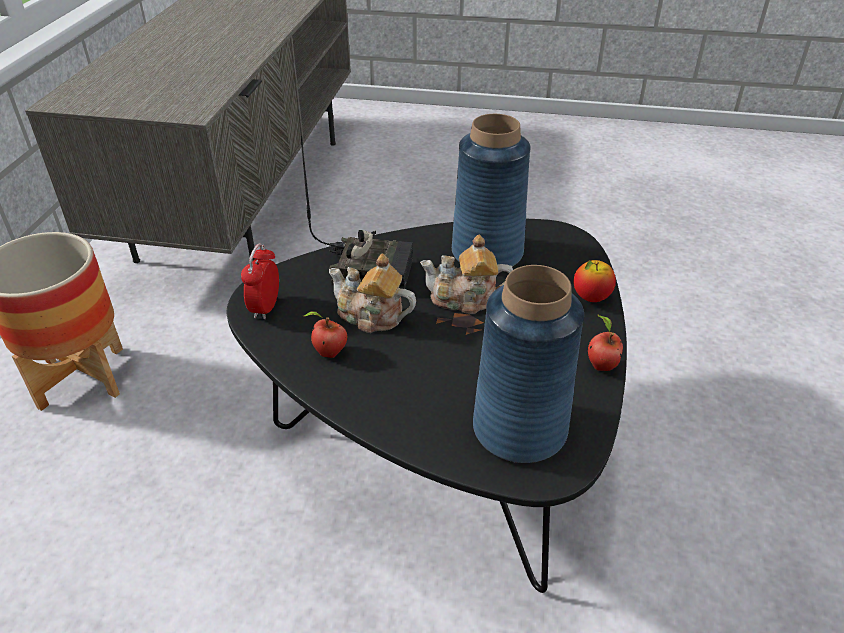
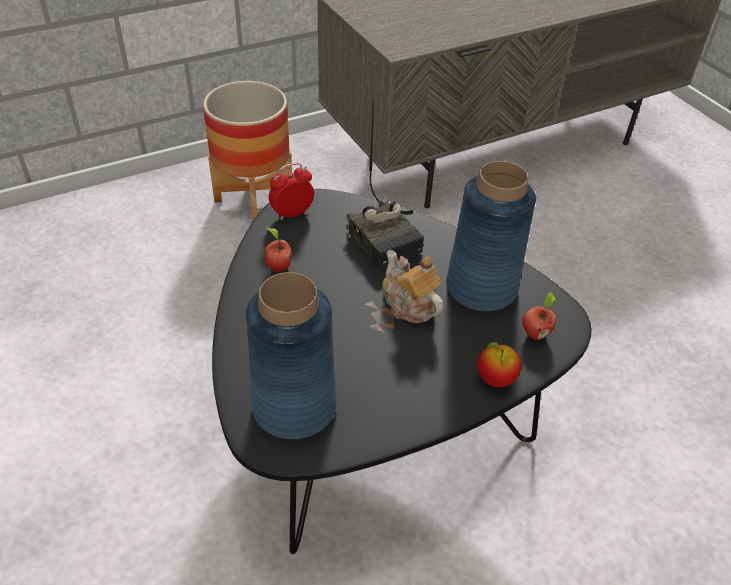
camera: 50 degrees right, 5 degrees up
(371, 316) = (336, 267): teapot -> none
(600, 365) = (413, 424): apple -> apple (535, 333)

